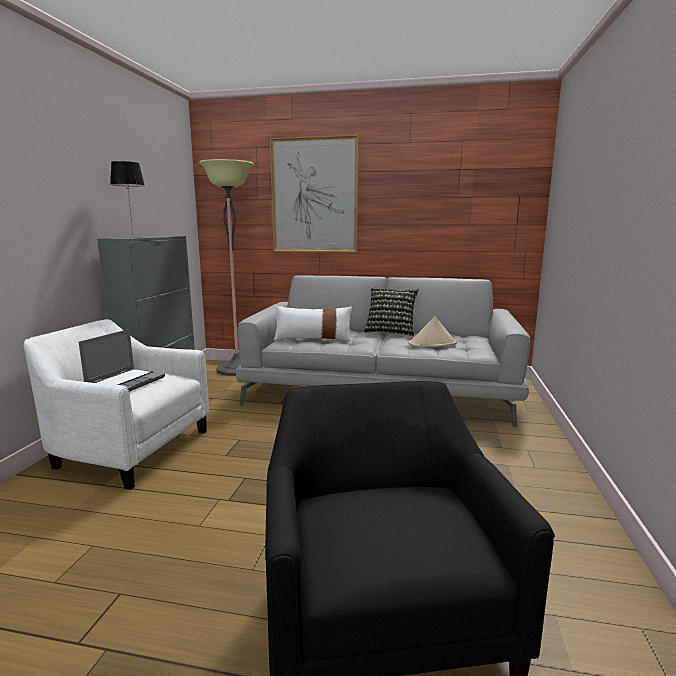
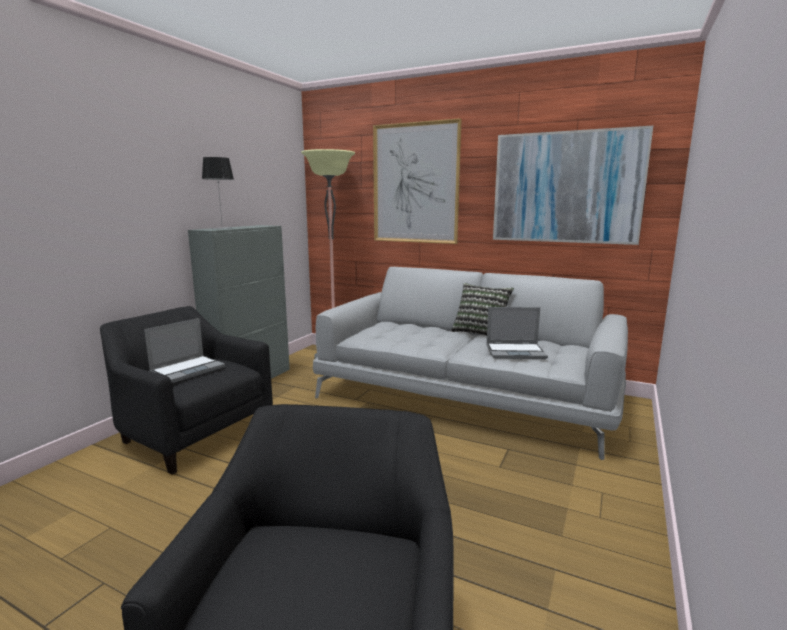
camera: 15 degrees right, 0 degrees up
(128, 450) = (192, 432): white armchair -> black armchair
(313, 338) = (392, 335): white pillow -> none
(432, 344) = (516, 352): beige hat -> laptop
(454, 200) = (566, 188): none -> picture

